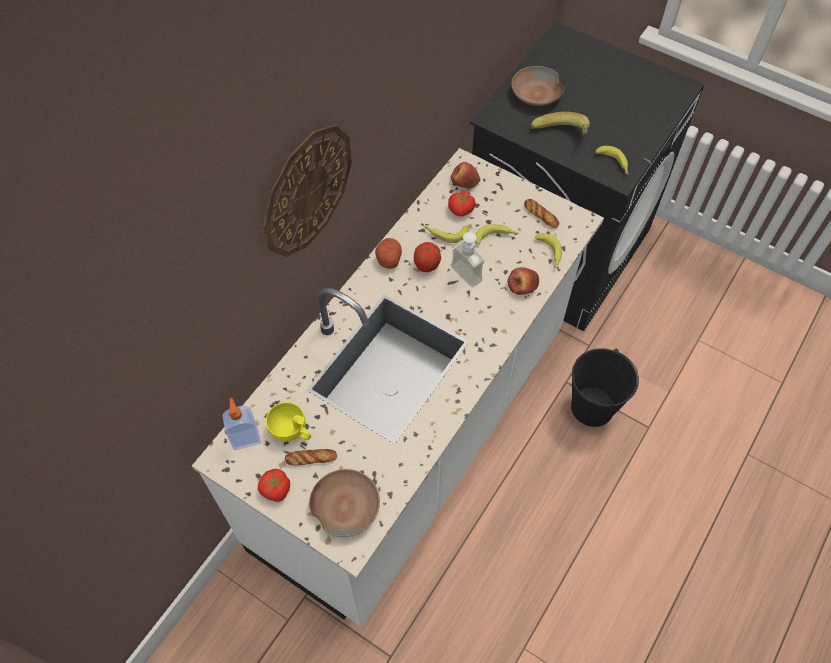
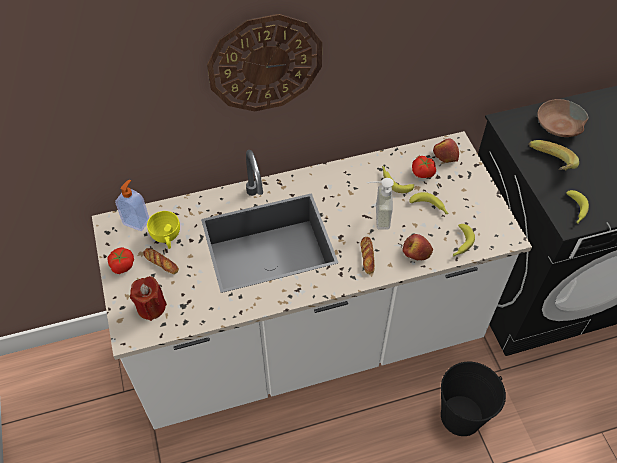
camera: 40 degrees right, 5 degrees down
(345, 506) = (151, 307): brown bowl -> red candle
(388, 258) = (338, 172): potato -> none
(426, 265) = (359, 194): apple -> none
(541, 215) = (481, 213): bread -> bread (367, 257)

